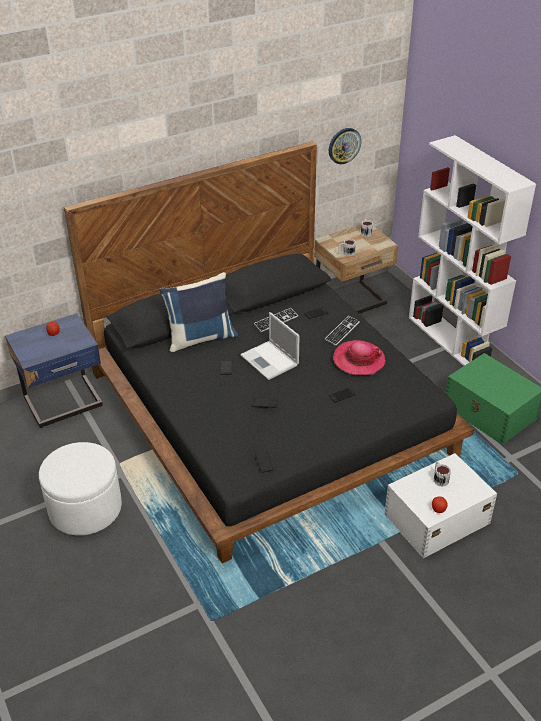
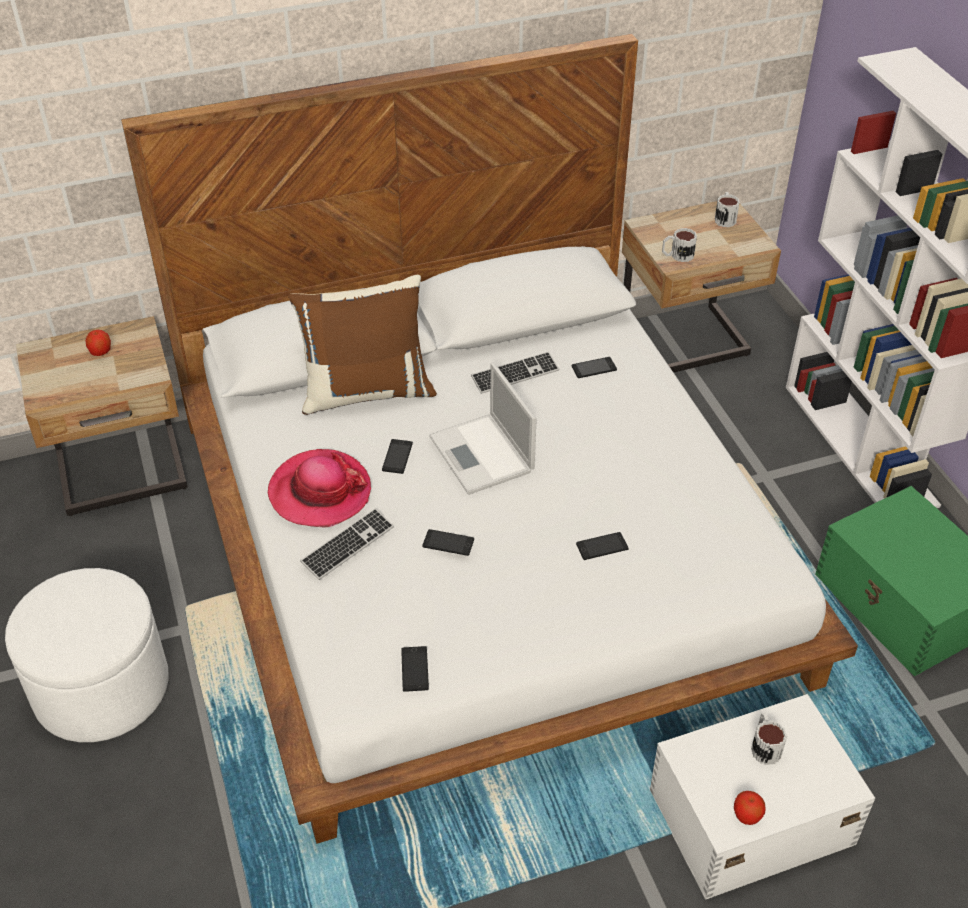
camera: 10 degrees right, 5 degrees up
(64, 403) = (123, 474): blue nightstand -> beige nightstand
(200, 338) = (367, 391): blue pillow -> brown pillow
(270, 413) = (483, 544): black bed -> white bed
(342, 331) = (634, 412): keyboard -> keyboard (348, 545)
(344, 145) = (697, 47): wall clock -> none
(358, 360) = (652, 476): hat -> hat (320, 492)

